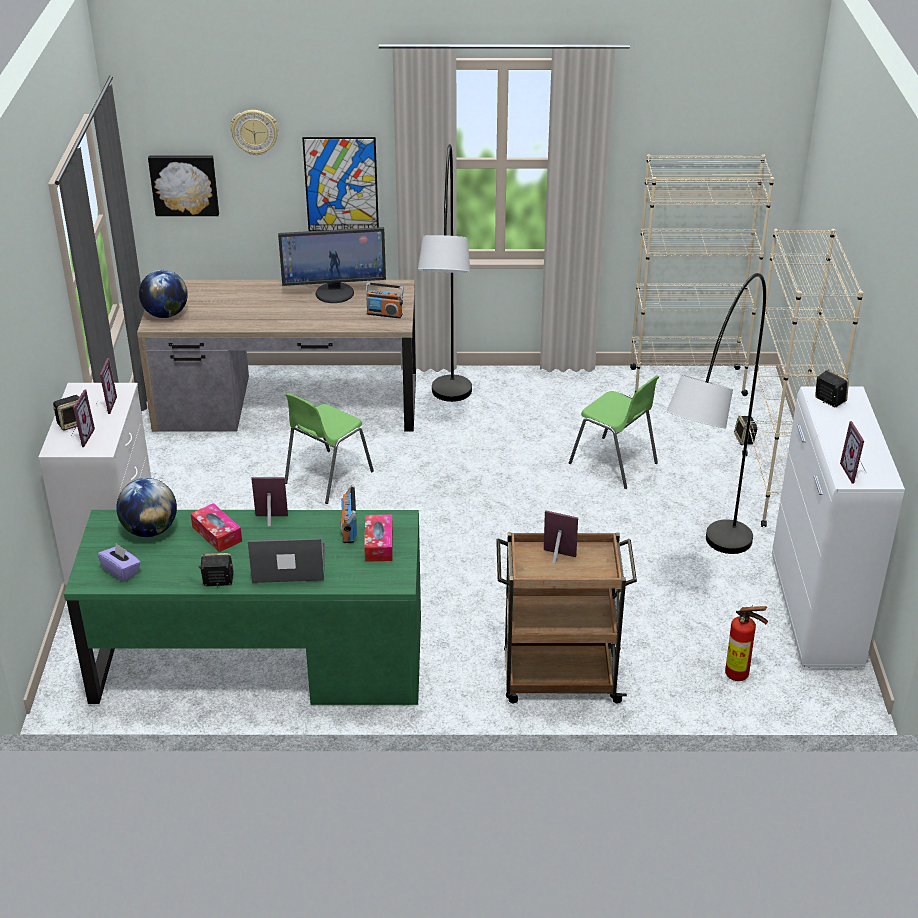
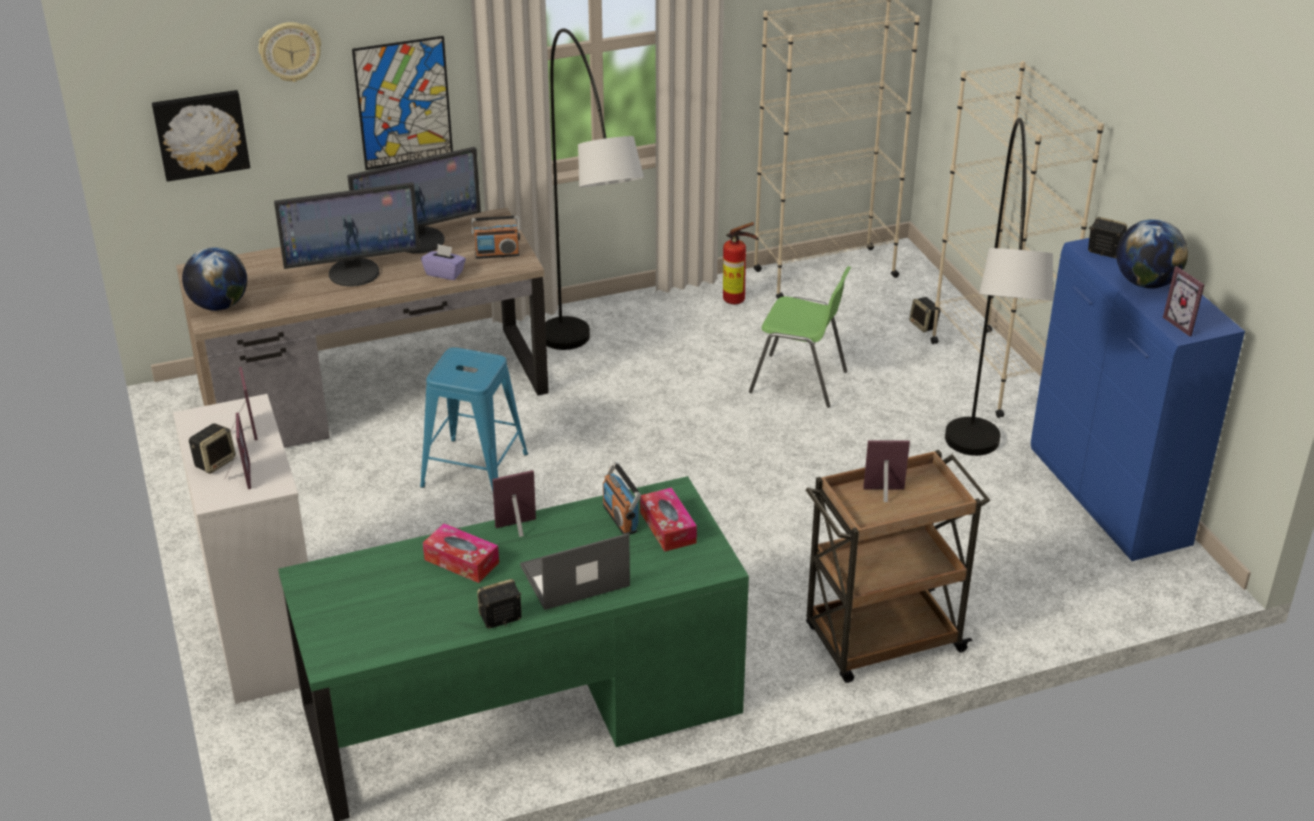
camera: 20 degrees left, 0 degrees up
(121, 571) = (368, 636): purple tissue box -> purple tissue box (444, 273)
(150, 530) = (373, 577): globe -> globe (1146, 283)
(273, 308) = (354, 272): none -> monitor
(327, 477) = (475, 470): green chair -> blue stool
(740, 676) = (1072, 587): fire extinguisher -> fire extinguisher (737, 300)
(816, 614) = (1109, 500): white cabinet -> blue cabinet

